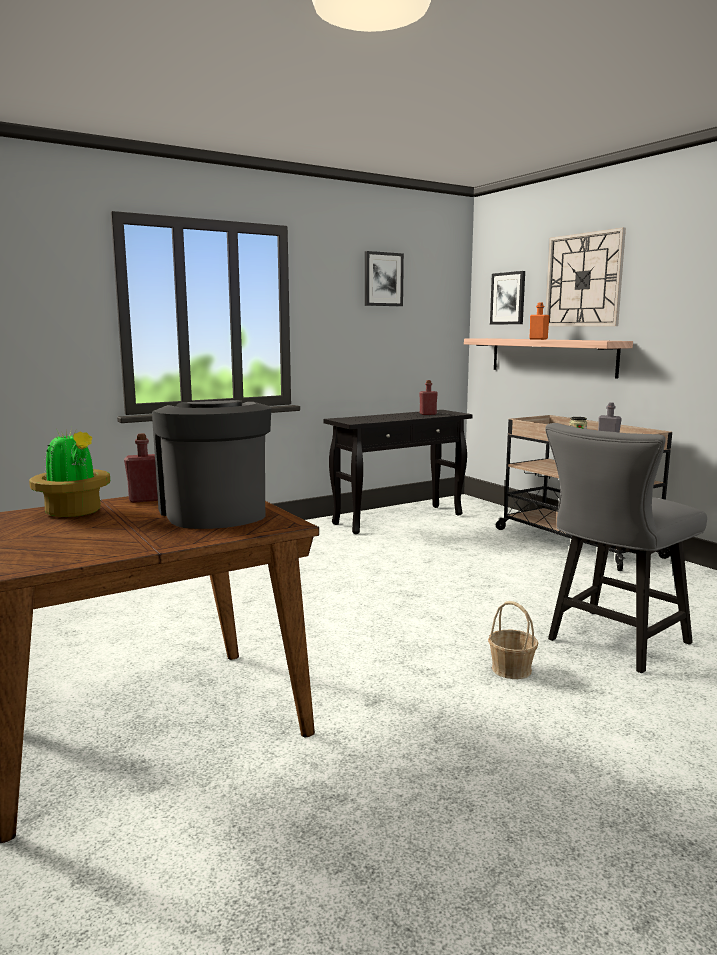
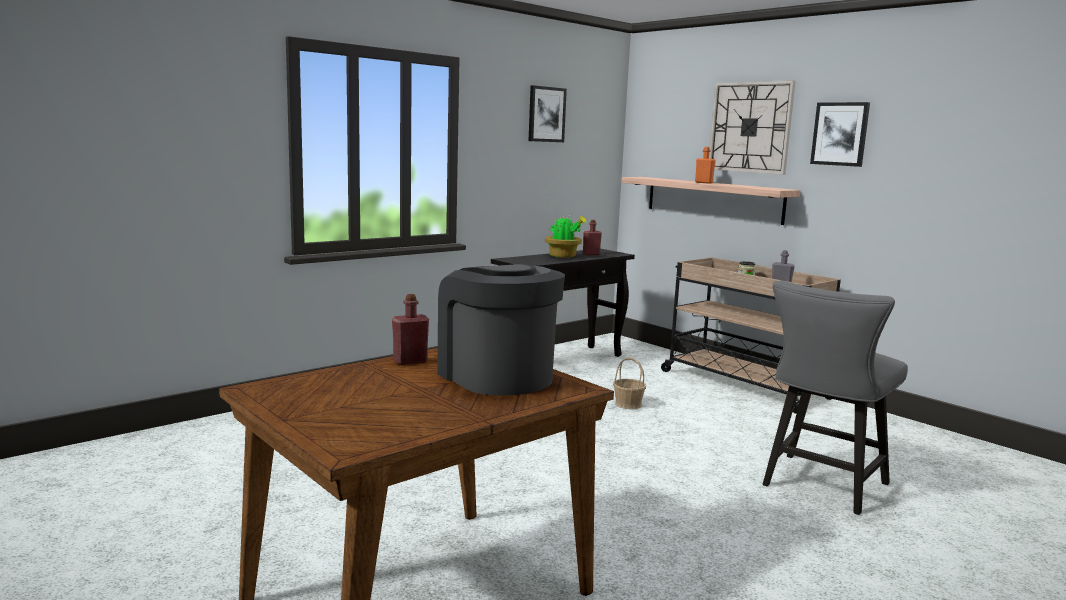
camera: 10 degrees left, 0 degrees up
(74, 512) = (353, 378): potted plant -> potted plant (563, 256)
(508, 298) = (667, 138): picture -> picture (840, 134)
(511, 669) = (743, 516): basket -> basket (628, 404)

